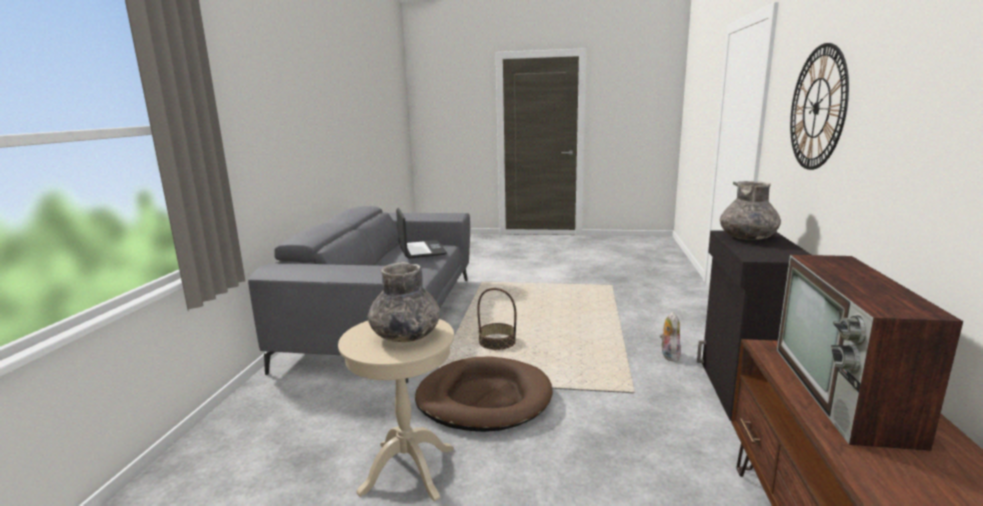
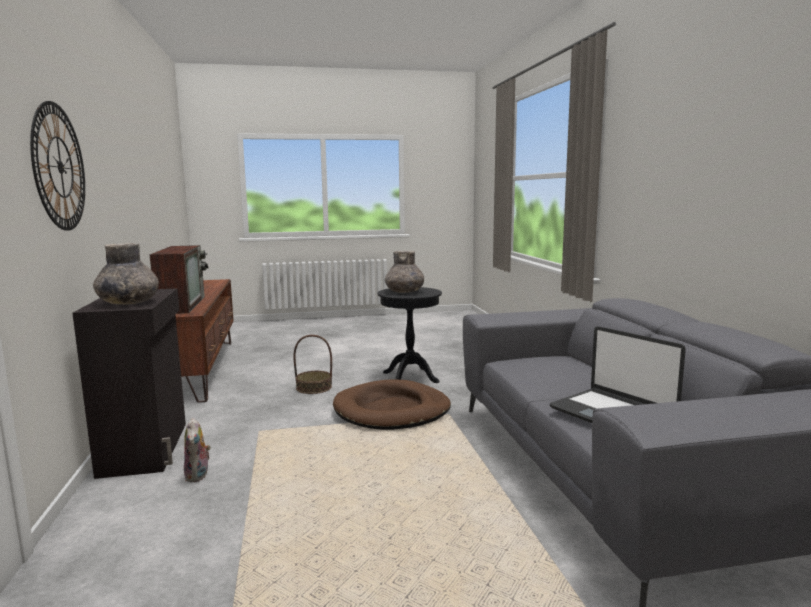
camera: 160 degrees right, 5 degrees down
(408, 470) = (410, 377): beige side table -> black side table
(497, 342) = (419, 460): basket -> basket (314, 387)

